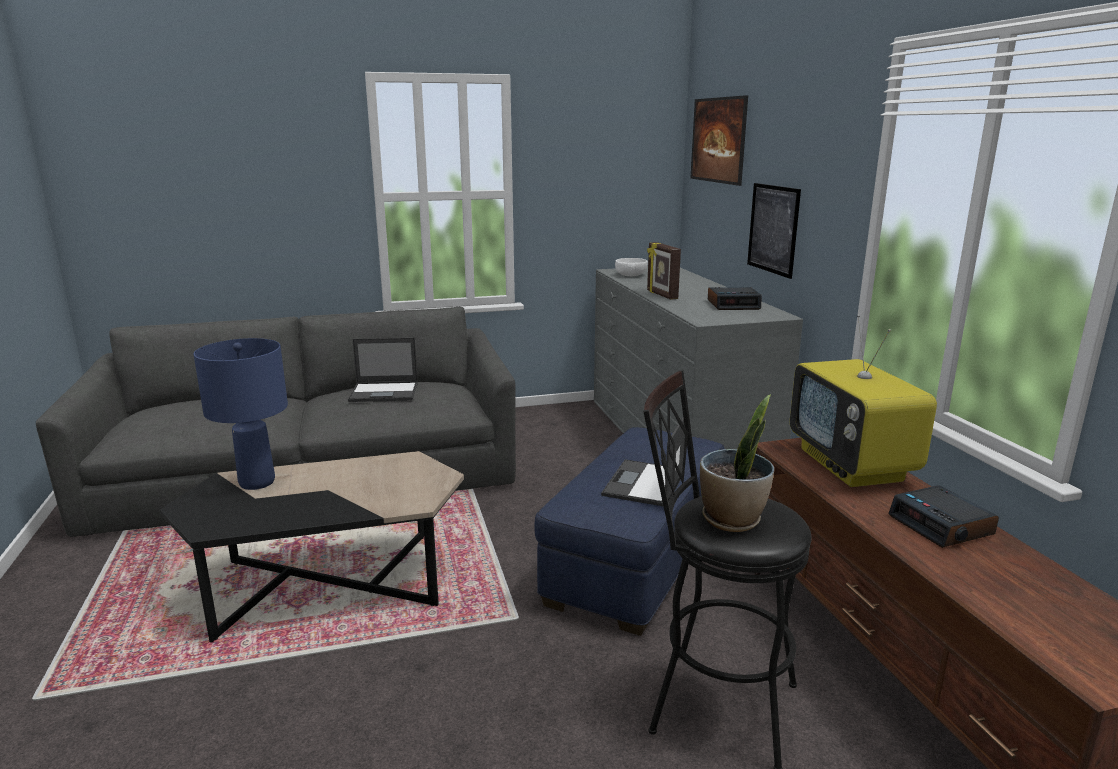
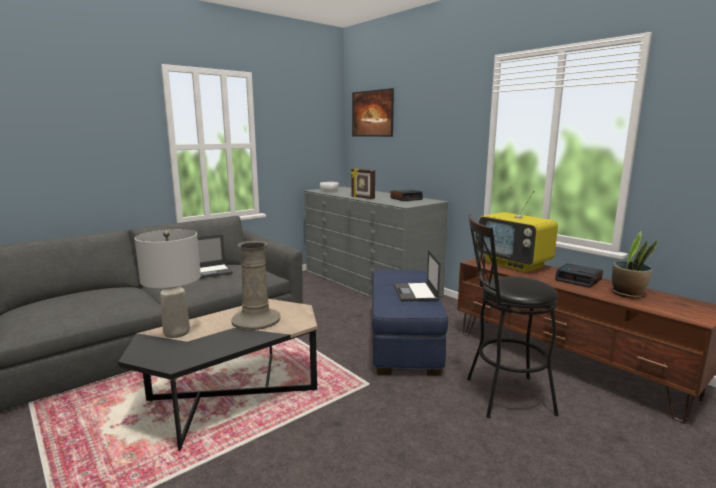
camera: 25 degrees left, 5 degrees down
(256, 482) = (176, 333): blue table lamp -> grey table lamp
(365, 484) = (255, 320): none -> beige vase
(732, 520) = (519, 286): potted plant -> potted plant (627, 294)
(773, 229) = (419, 157): picture -> none

